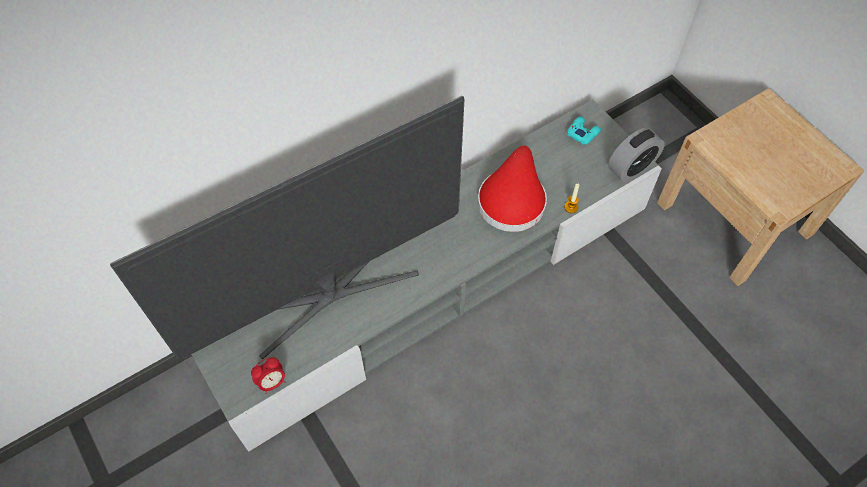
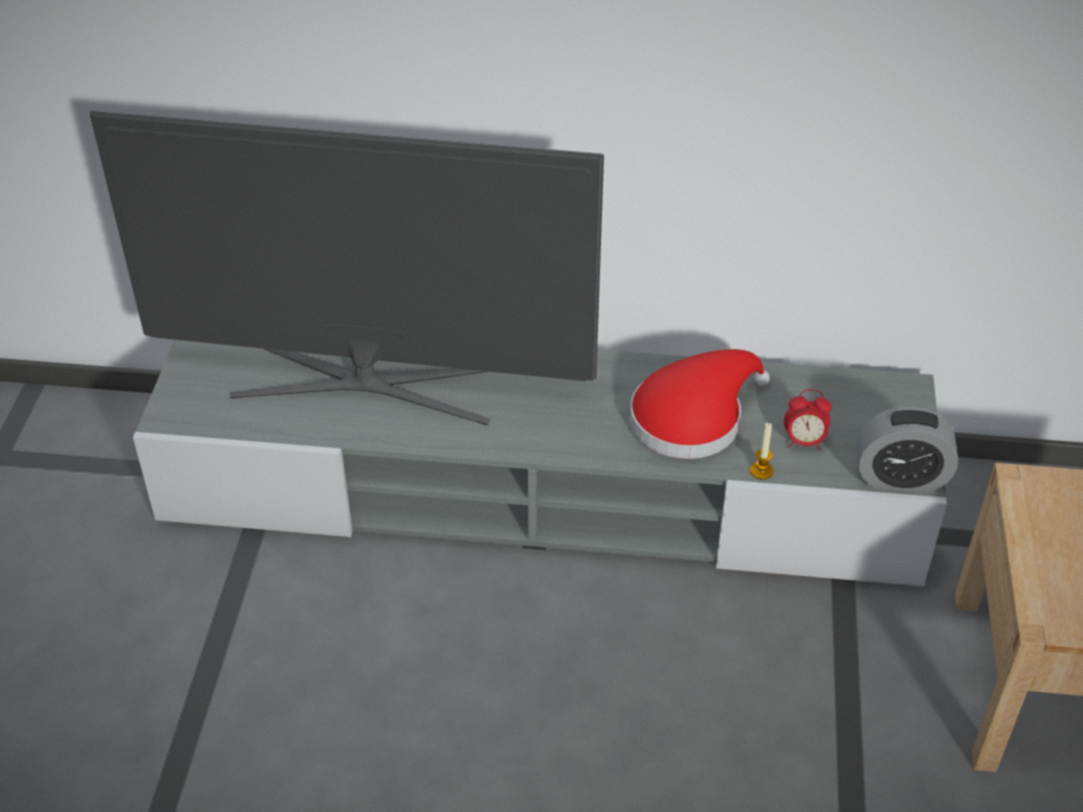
camera: 40 degrees right, 15 degrees down
(272, 382) = (216, 425): alarm clock -> alarm clock (804, 442)
(582, 132) = (874, 402): turquoise game controller -> none

